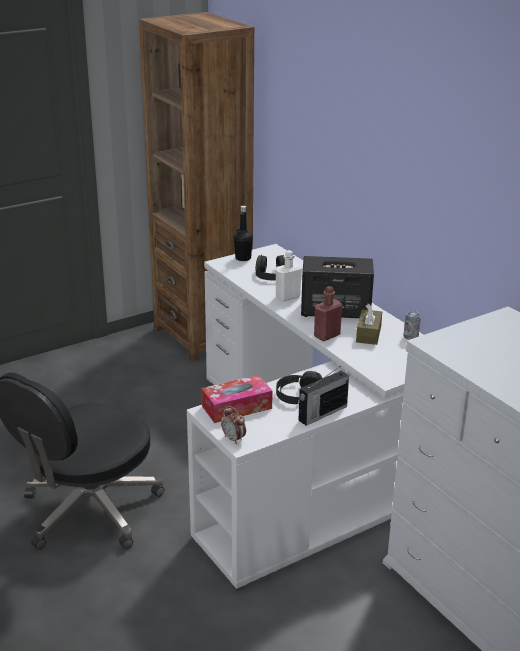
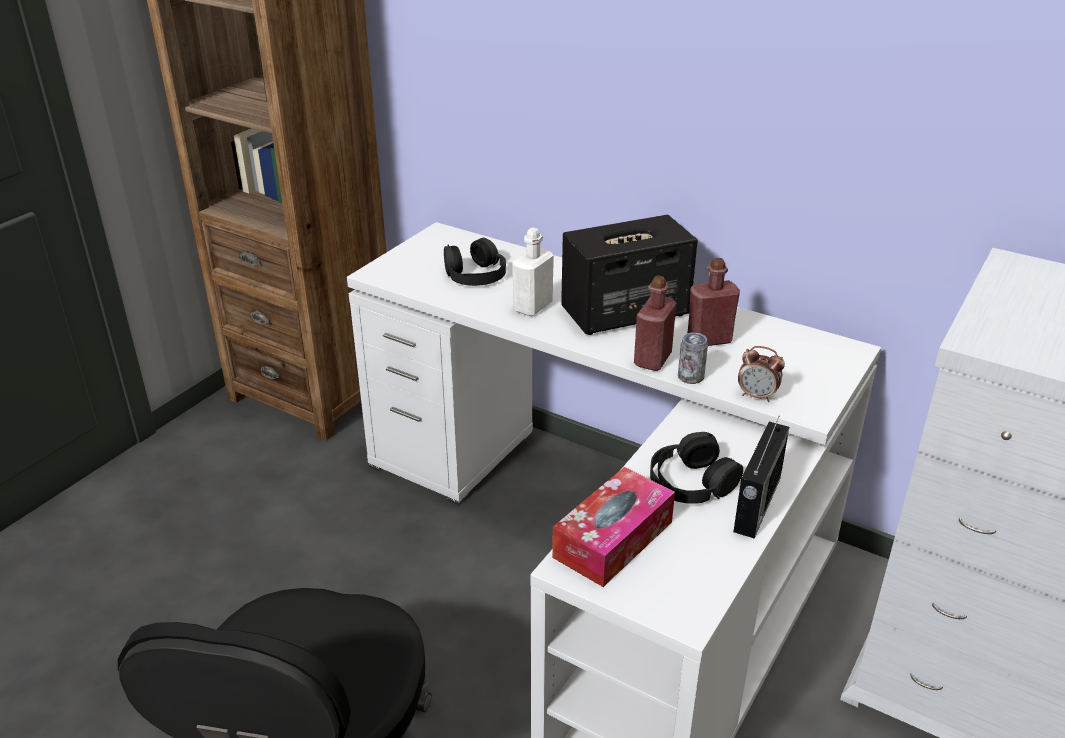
camera: 25 degrees left, 5 degrees up
(233, 439) = (664, 611): alarm clock -> alarm clock (757, 396)
(243, 258) = (406, 257): black bottle -> none
(368, 334) = (709, 340): brown tissue box -> red bottle
(410, 337) = (771, 328): can -> can (690, 377)

